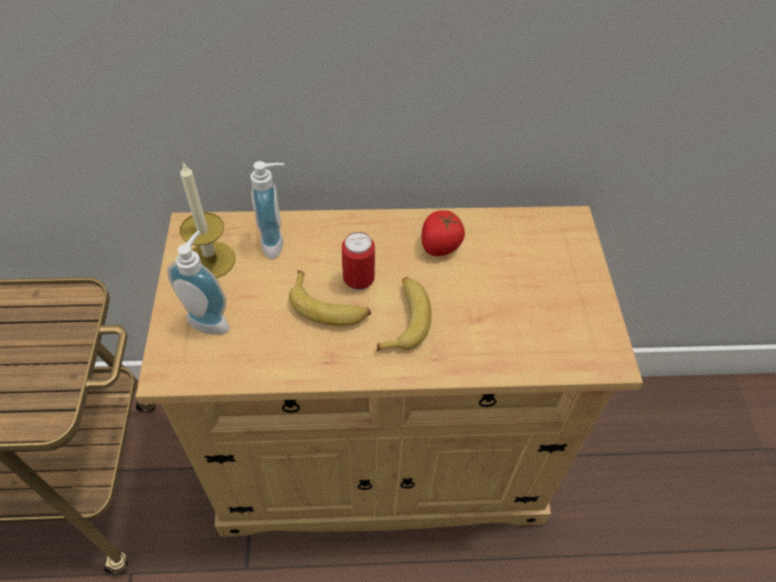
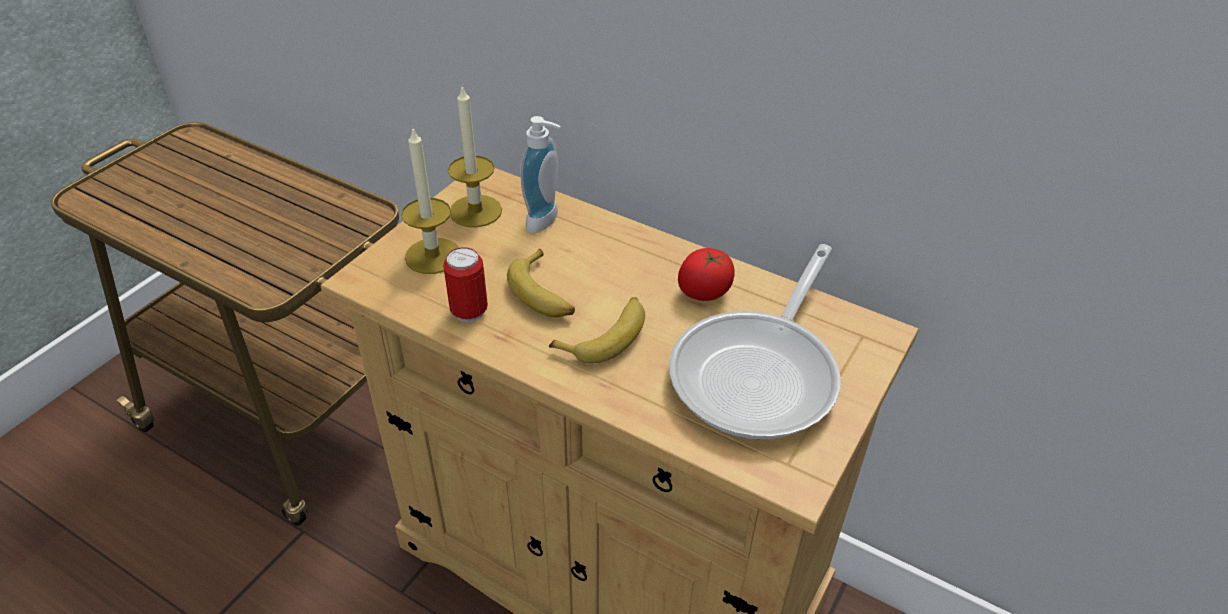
camera: 35 degrees right, 10 degrees down
(211, 319) = (433, 256): soap dispenser -> candle
(358, 280) = (592, 285): can -> can (469, 312)
(526, 291) = (760, 373): none -> frying pan

